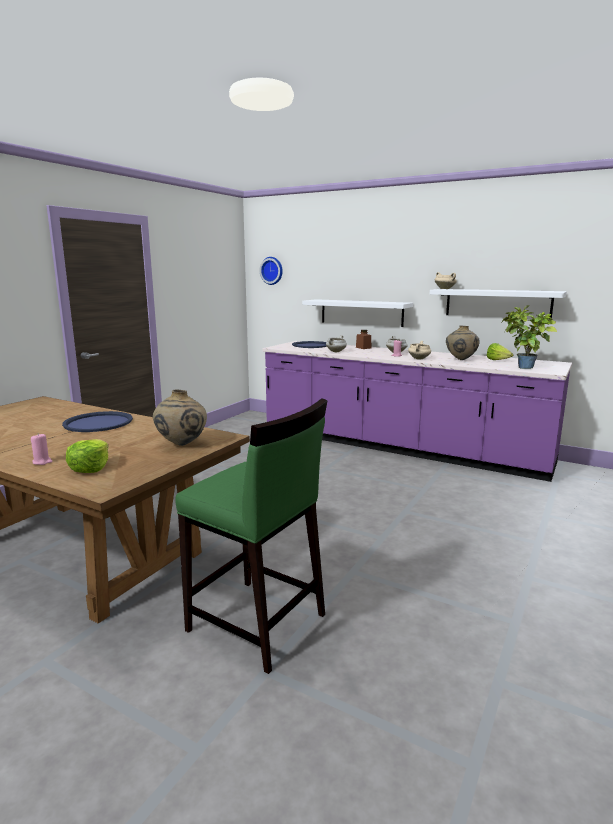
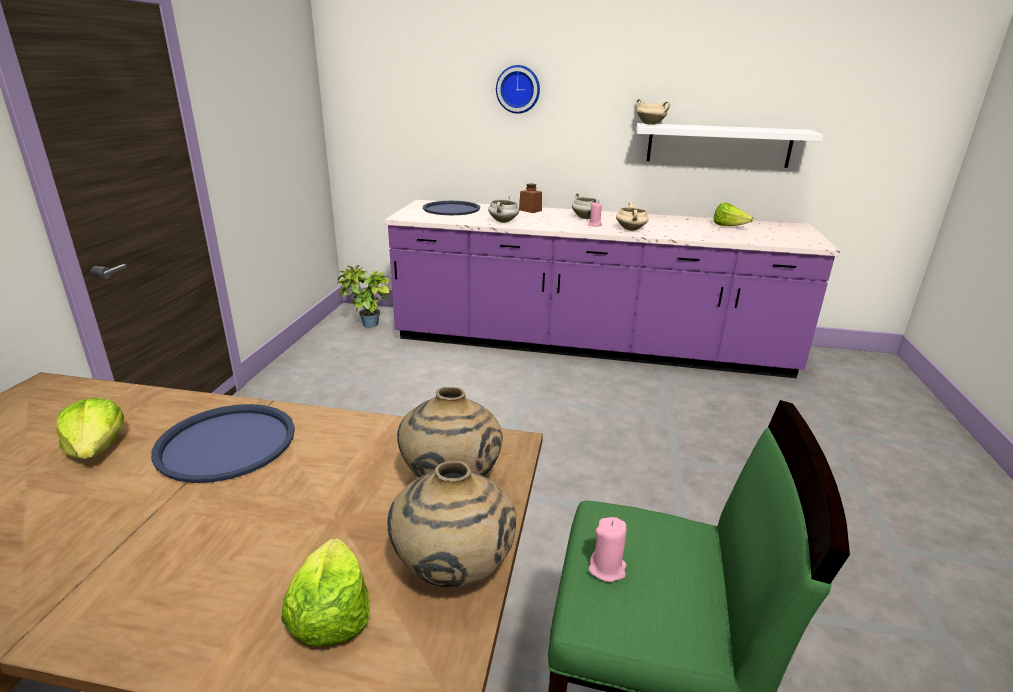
camera: 20 degrees left, 10 degrees up
(42, 462) = (196, 617): pink candle -> pink candle (607, 569)
(45, 419) = (97, 449): none -> lettuce
(272, 270) = (369, 88): wall clock -> wall clock (518, 89)
(361, 312) = (520, 157): white shelf -> none
(460, 360) = (683, 228): beige vase -> beige vase (453, 575)
(522, 368) = (774, 239): potted plant -> potted plant (366, 326)

